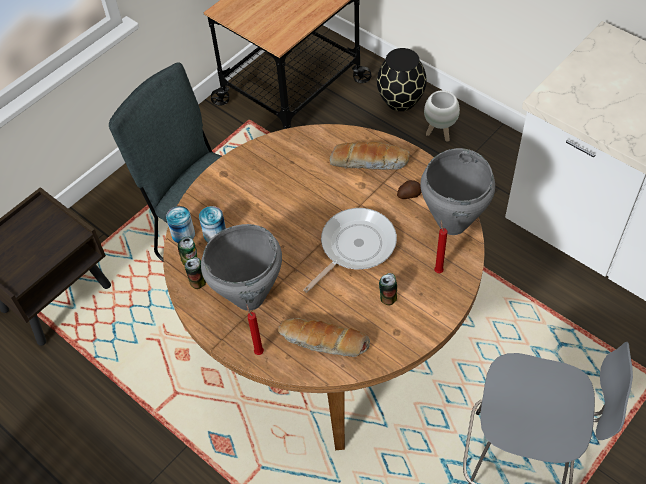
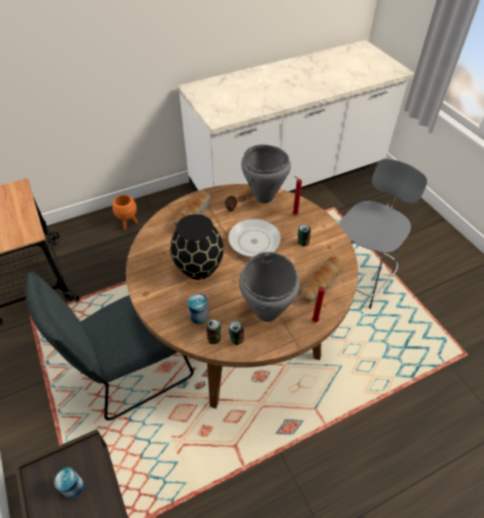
camera: 70 degrees left, 5 degrees down
(183, 234) = (186, 336): can -> can (72, 486)
(400, 100) = (87, 231): black vase -> black vase (198, 267)
(439, 133) = (129, 223): white planter -> orange planter

